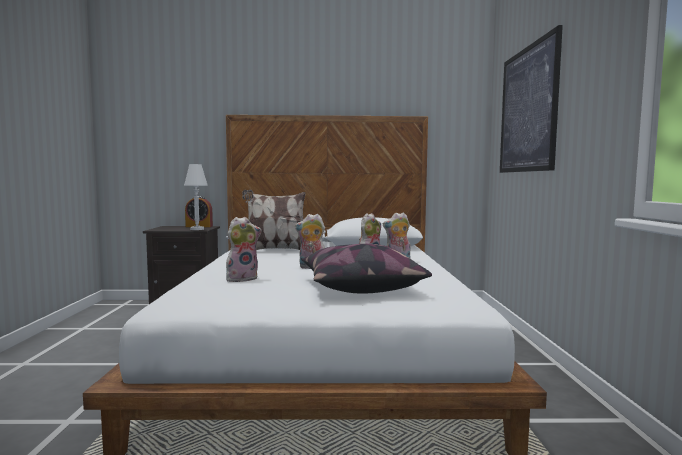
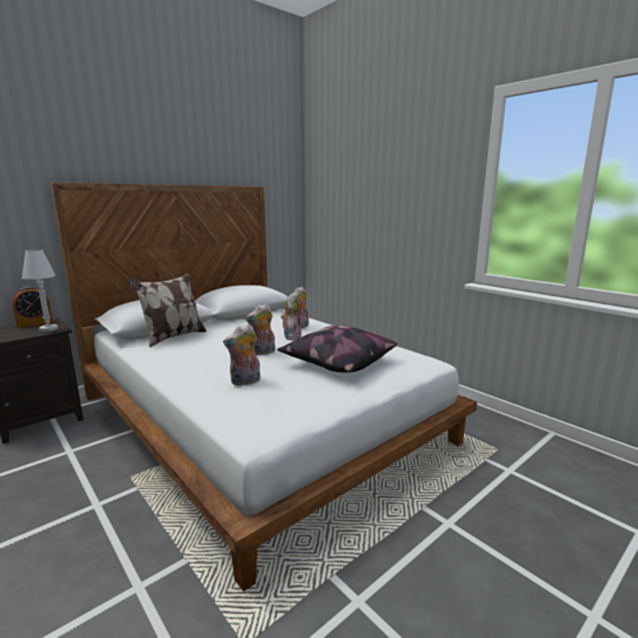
camera: 40 degrees left, 10 degrees up
(242, 278) = (245, 382): plush toy -> plush toy turned 135 degrees counterclockwise
(528, 109) = (359, 191): picture -> none

